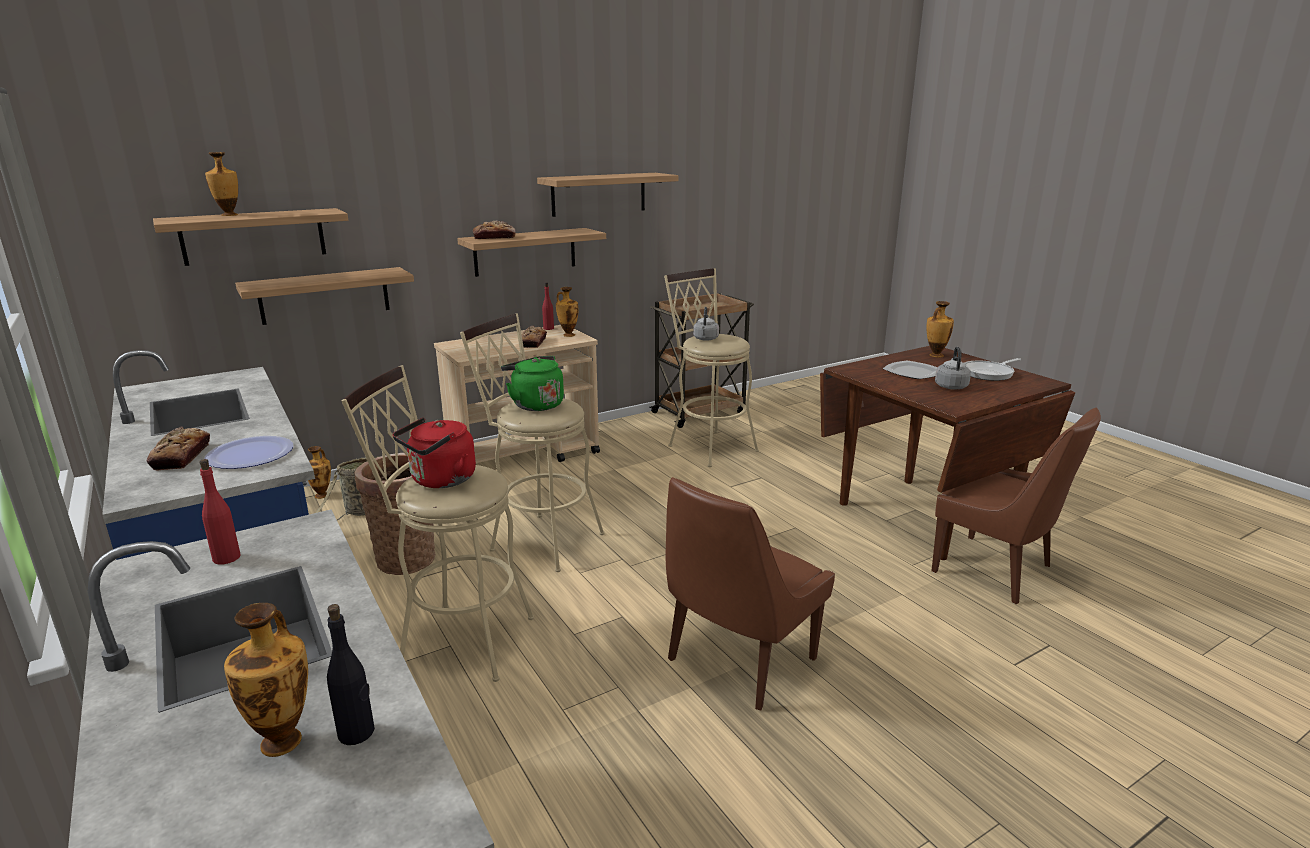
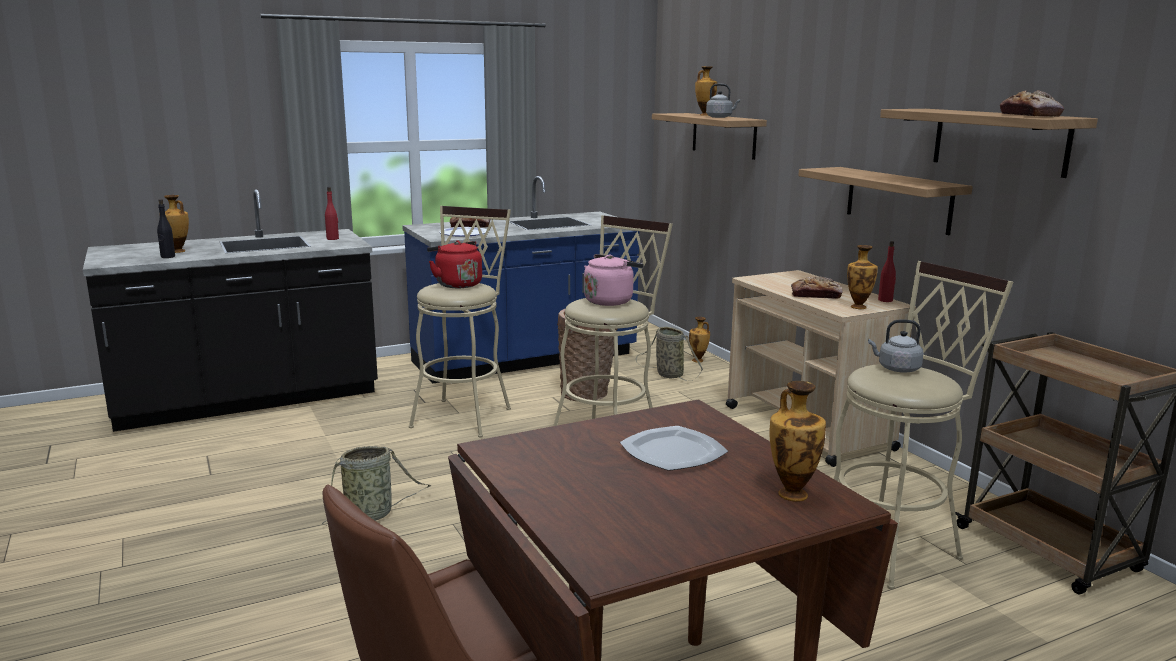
camera: 95 degrees right, 5 degrees down
(324, 295) = (748, 196): shelf -> none
(494, 238) = (845, 171): bread -> bread (1029, 116)
(535, 404) = (610, 301): green kettle -> pink kettle
(738, 661) = (372, 514): brown chair -> basket
(950, 386) = (594, 467): grey kettle -> grey kettle (720, 117)
(989, 373) = (666, 519): frying pan -> none

